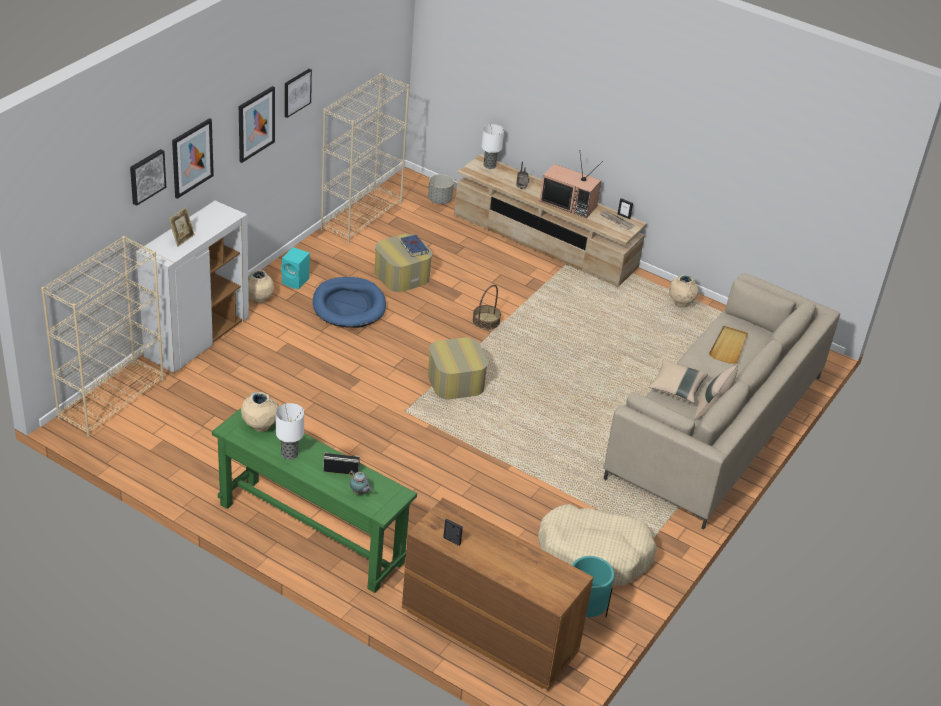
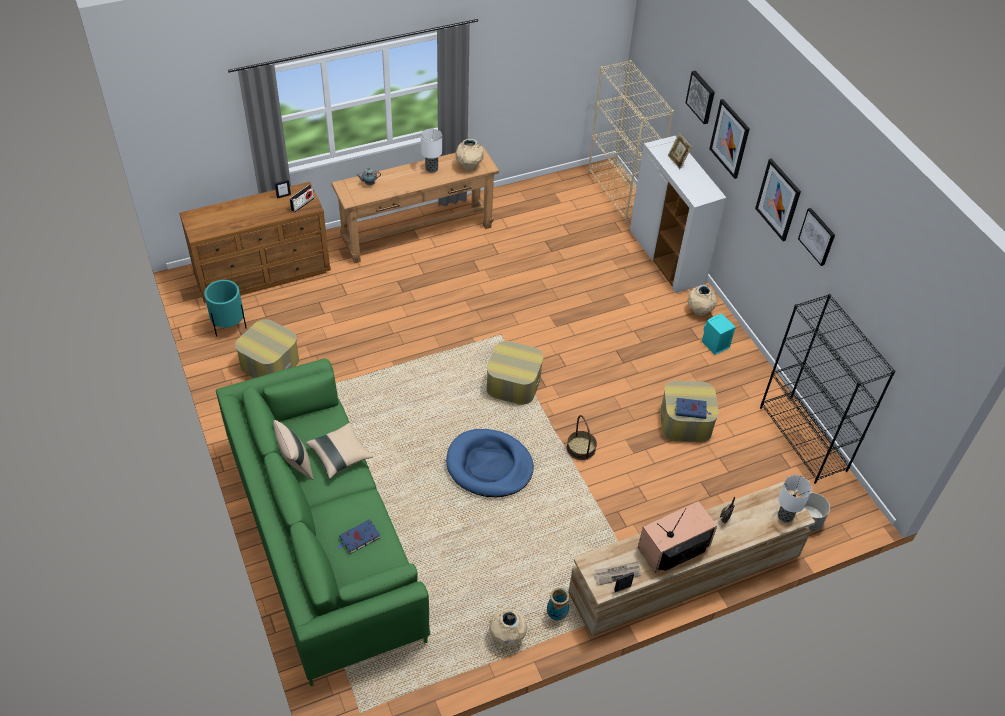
camera: 125 degrees right, 10 degrees up
(311, 533) = (417, 233): green console table -> brown console table
(341, 471) = (395, 184): radio -> radio (302, 204)
(349, 306) = (659, 363): blue dog bed -> blue dog bed (489, 466)
(362, 216) = (803, 439): beige bookcase -> black bookcase
(594, 555) = (270, 362): beige dog bed -> ottoman
(639, 288) = (556, 614): none -> vase
(716, 426) = (323, 536): beige sofa -> green sofa
(728, 346) = (359, 538): beige tray -> blue book

